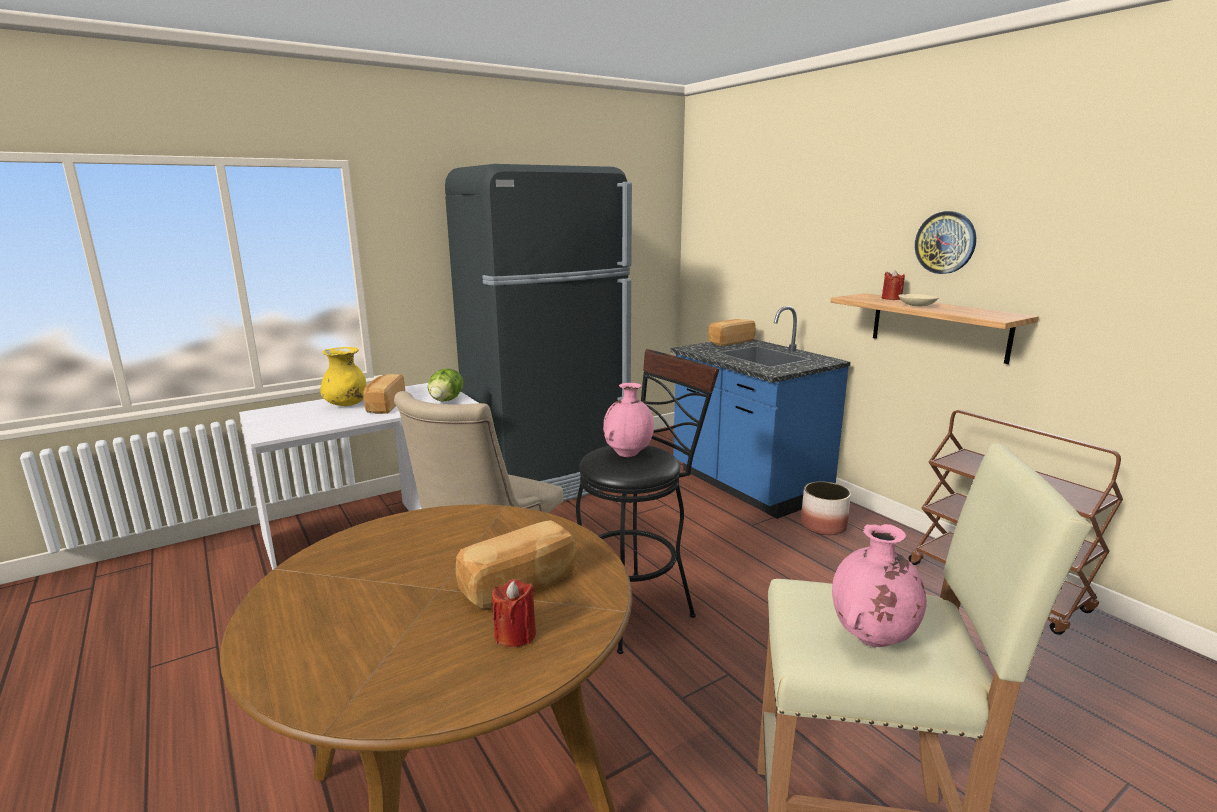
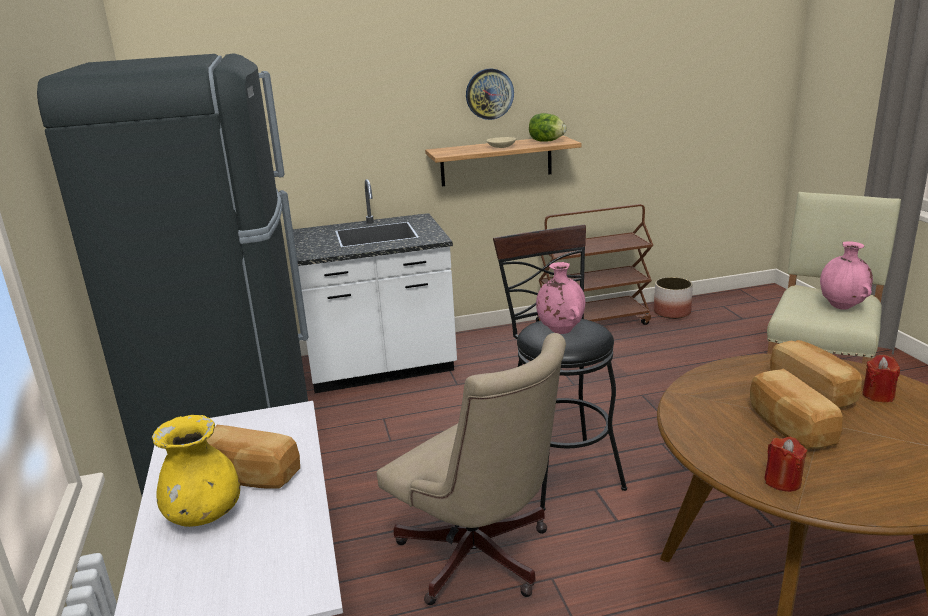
camera: 70 degrees left, 5 degrees up
(446, 400) = (276, 424): lettuce -> lettuce (546, 141)
(730, 342) = (306, 237): bread -> bread (789, 427)
(747, 485) = (381, 368): blue counter -> white counter
(823, 526) = (480, 354): planter -> planter (672, 312)
(891, 298) = (463, 147): red candle -> red candle (782, 481)

